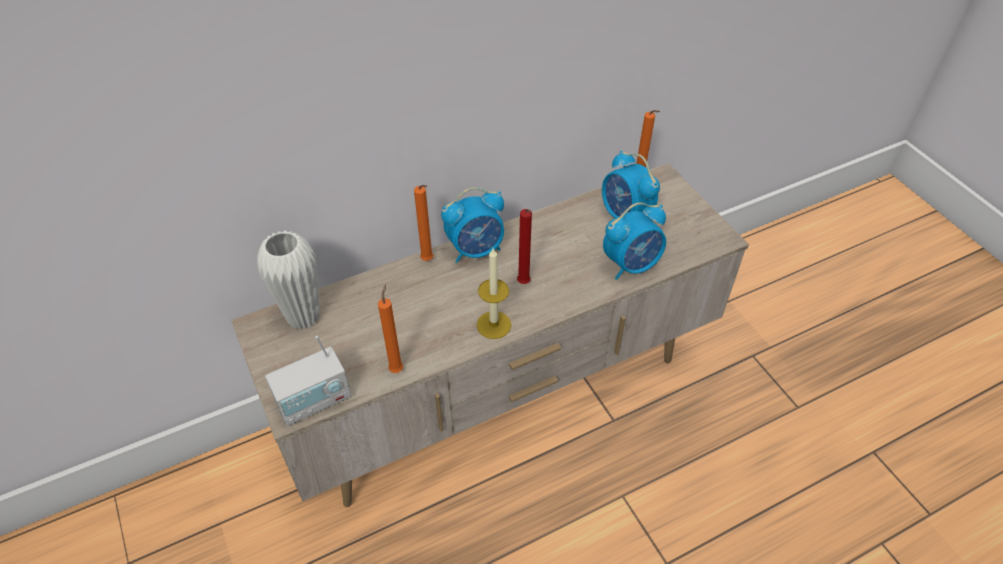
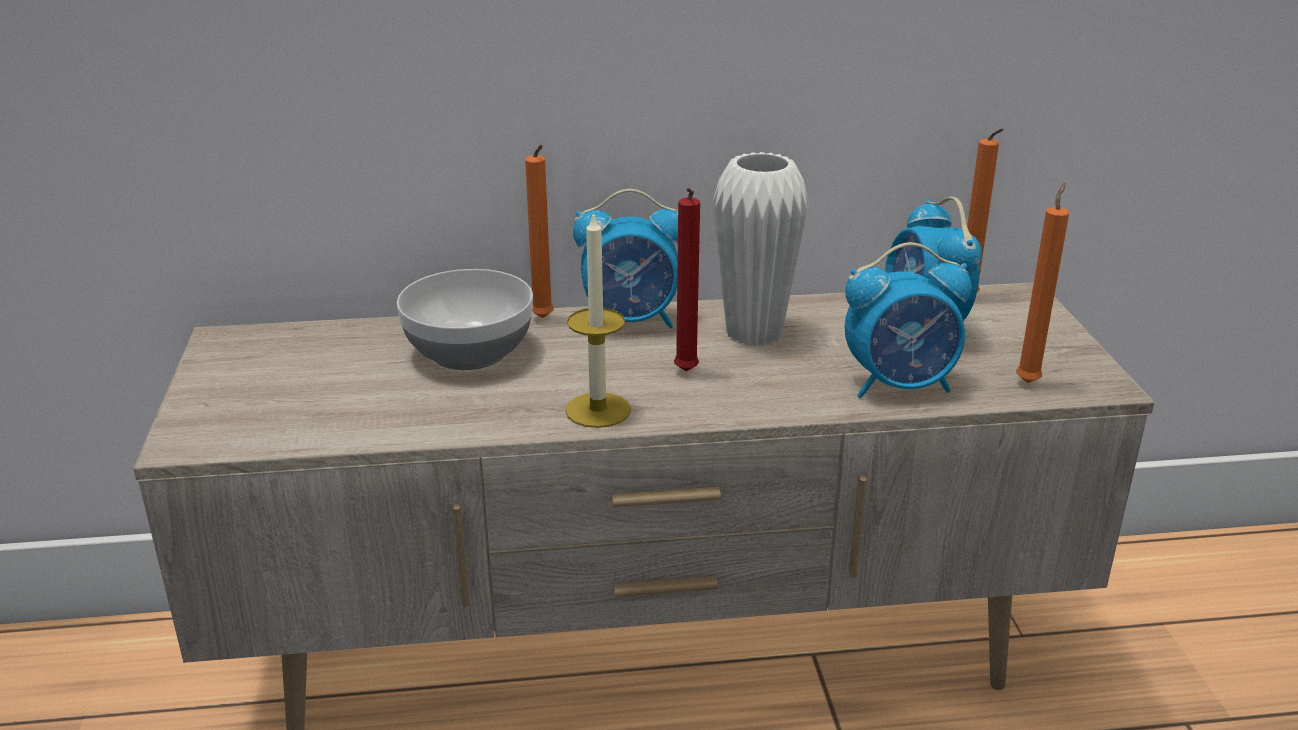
camera: 20 degrees right, 20 degrees down
(303, 316) = (300, 343): white vase -> white vase (754, 333)
(314, 401) = (233, 437): radio -> none
(397, 368) = (395, 428): orange candle -> orange candle (1028, 381)
(402, 299) = (469, 352): none -> bowl

